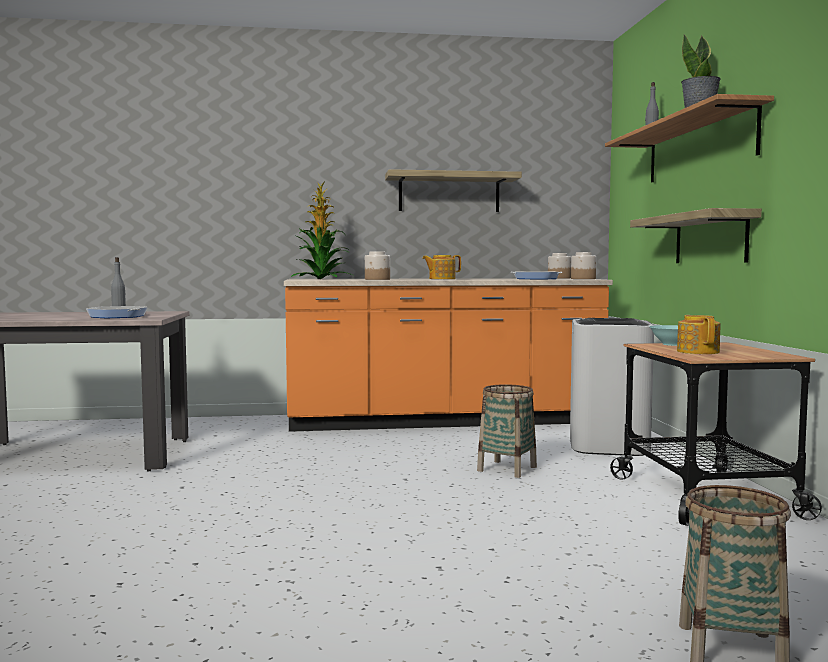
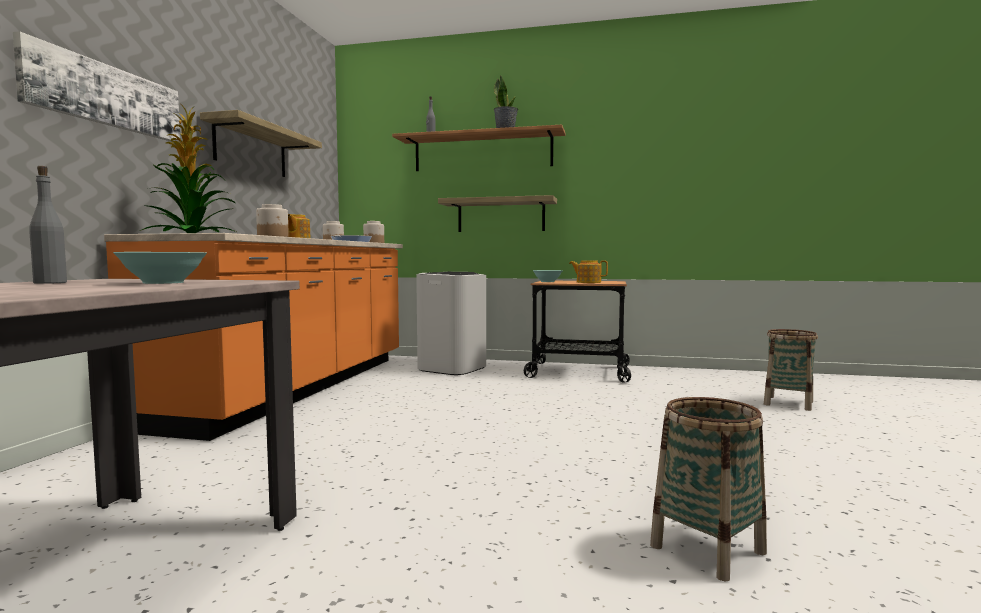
camera: 70 degrees left, 0 degrees up
(117, 316) = (162, 282): frying pan -> turquoise bowl
(298, 184) = (105, 96): none -> picture
(507, 469) = (481, 393): basket -> basket (707, 549)

